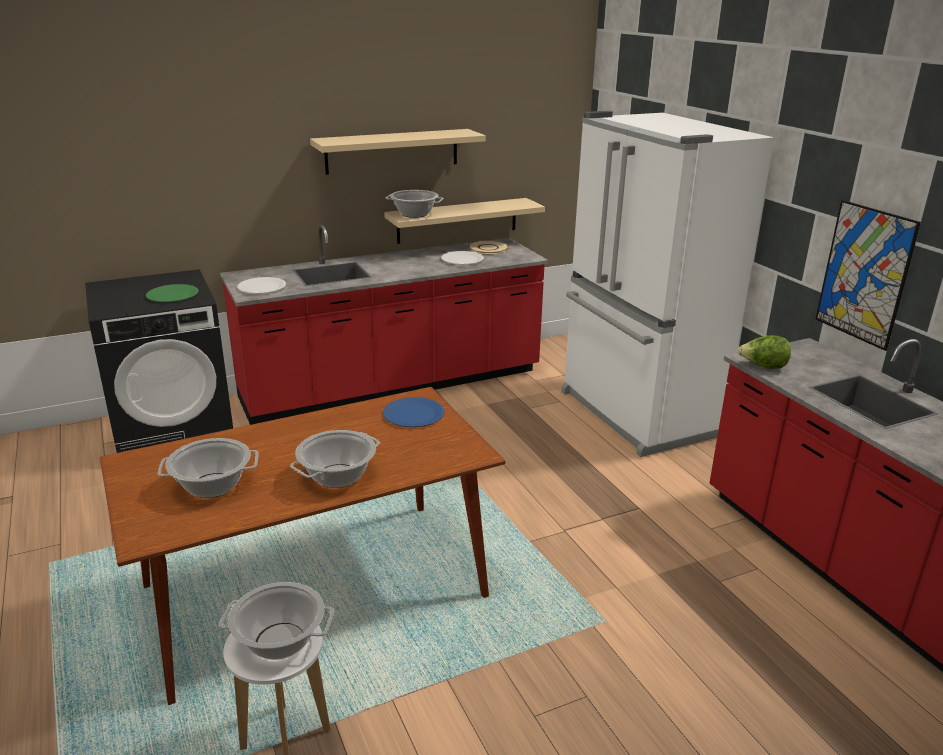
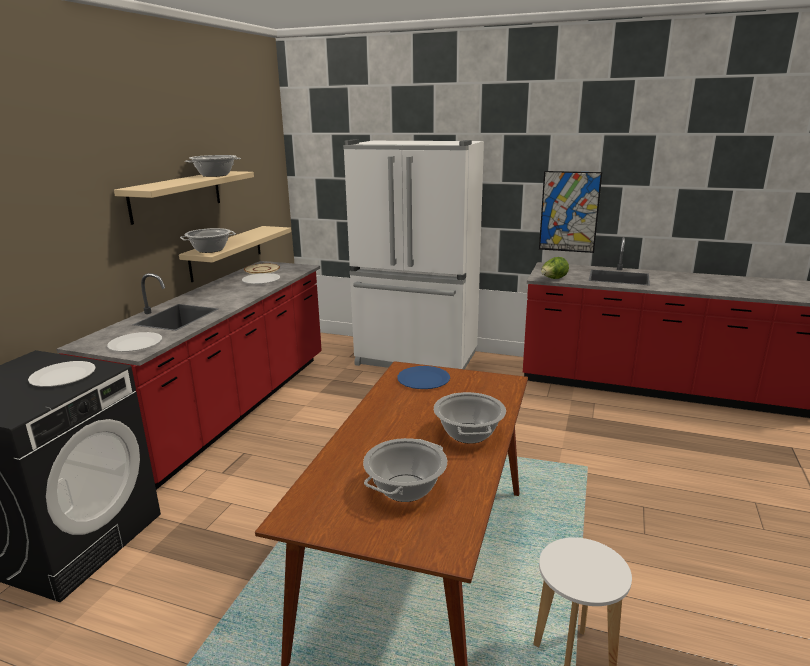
camera: 45 degrees left, 5 degrees down
(172, 295) = (63, 376): green plate -> white plate
(279, 641) = (586, 563): cooking pot -> cooking pot (215, 175)

